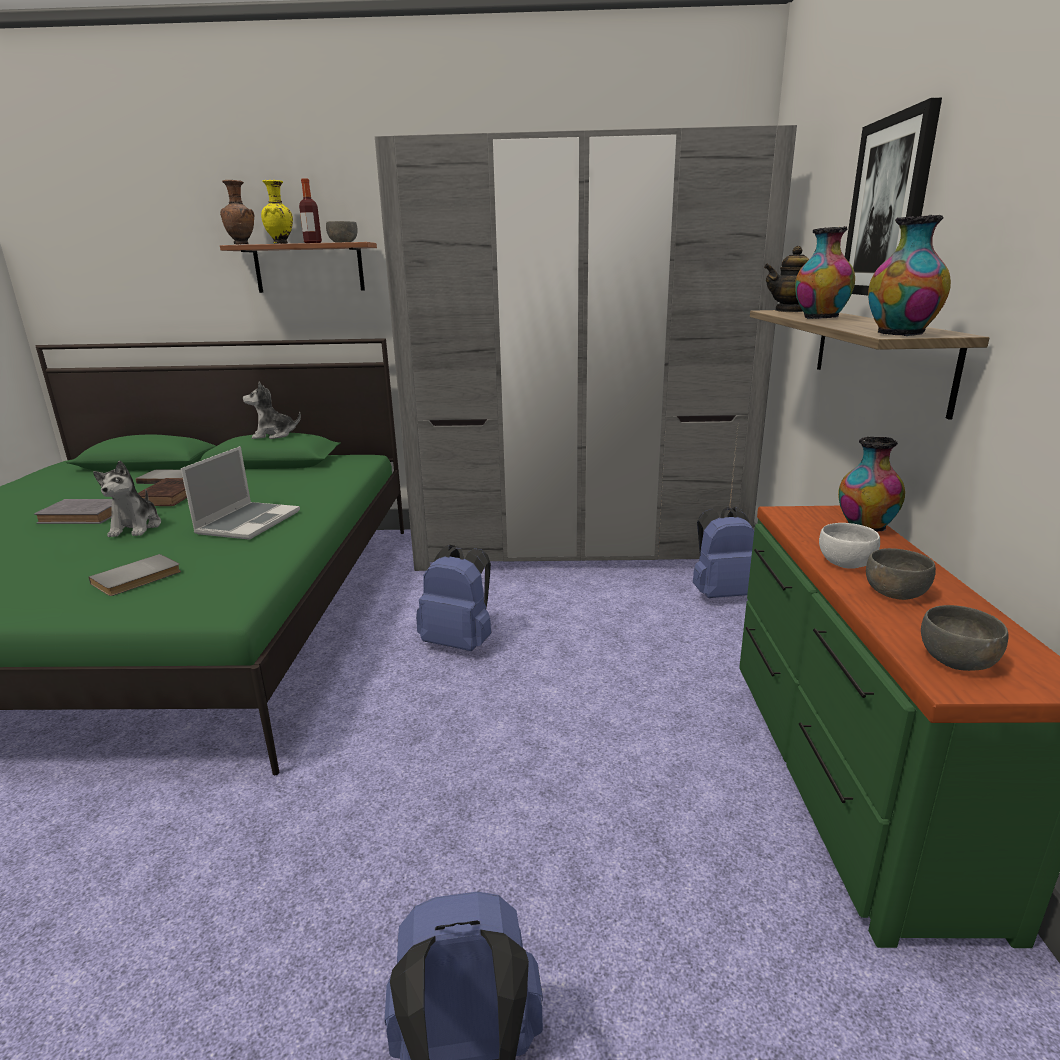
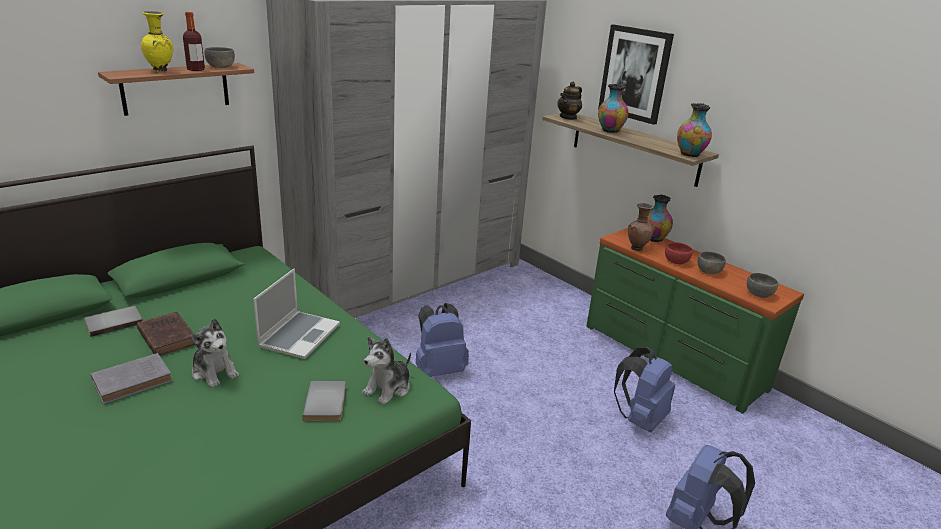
camera: 45 degrees left, 5 degrees up
(242, 244) = (124, 74): brown vase -> brown vase (636, 248)
(248, 522) = (299, 335): laptop -> laptop turned 45 degrees clockwise
(274, 435) = (179, 252): plush toy -> plush toy (388, 388)
(722, 594) = (527, 286): blue backpack -> blue backpack (640, 419)
(846, 563) = (676, 261): white bowl -> red bowl

